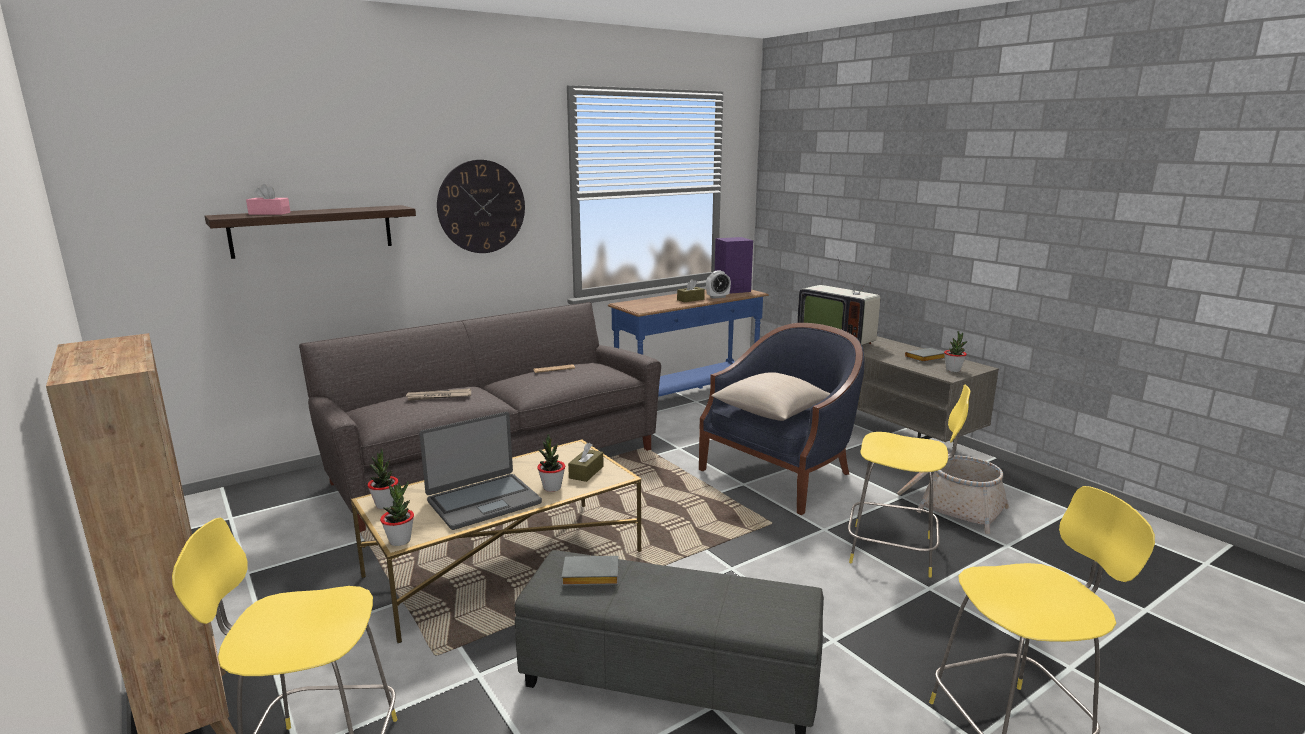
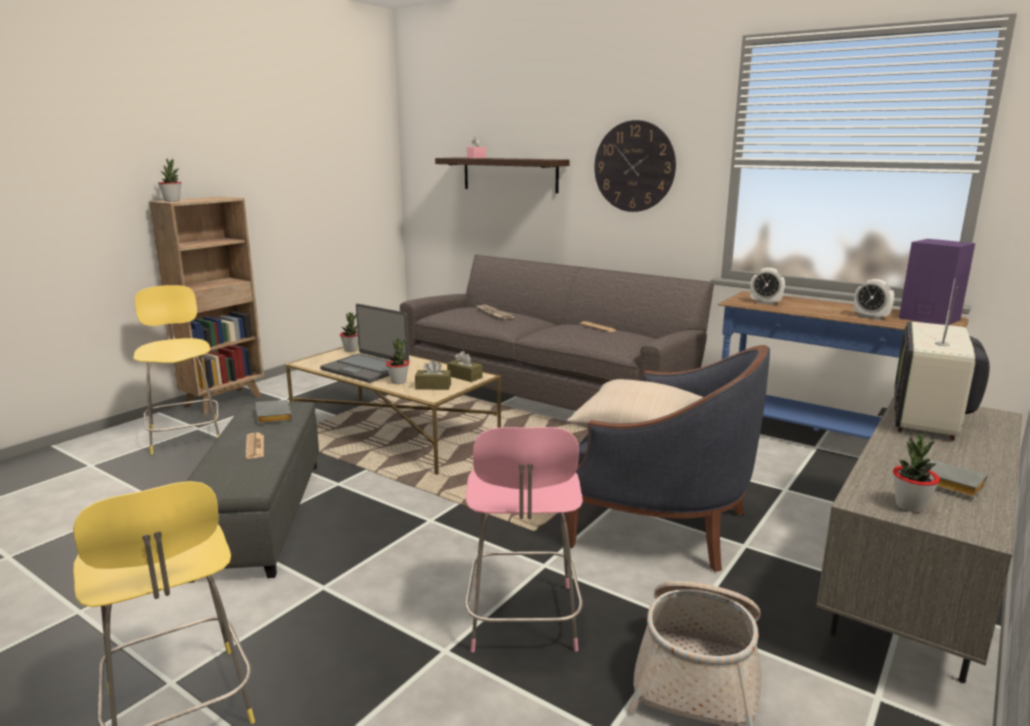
camera: 70 degrees right, 0 degrees up
(400, 541) = (304, 362): potted plant -> potted plant (172, 201)
(655, 306) = (765, 302): none -> alarm clock
(686, 590) = (255, 446): none -> newspaper
(690, 299) = (828, 310): brown tissue box -> brown tissue box (464, 377)
(895, 551) = (523, 621): yellow stool -> pink stool

